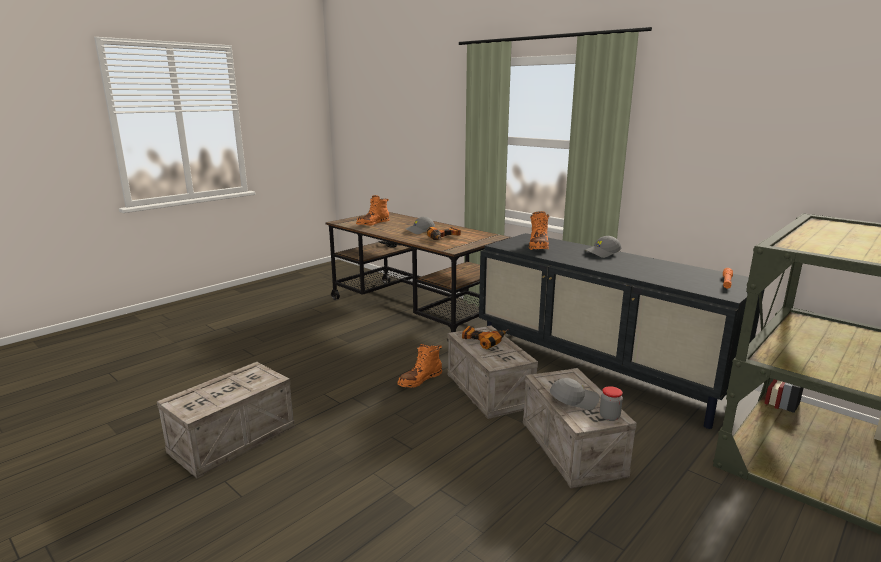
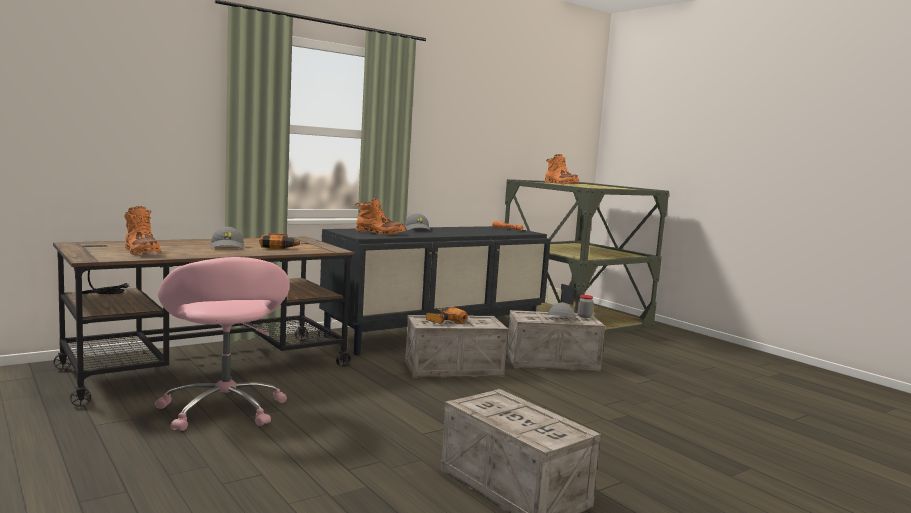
camera: 80 degrees left, 10 degrees down
(341, 329) = (223, 411): none -> pink office chair
(420, 380) = (416, 388): orange boot -> orange boot (560, 184)

